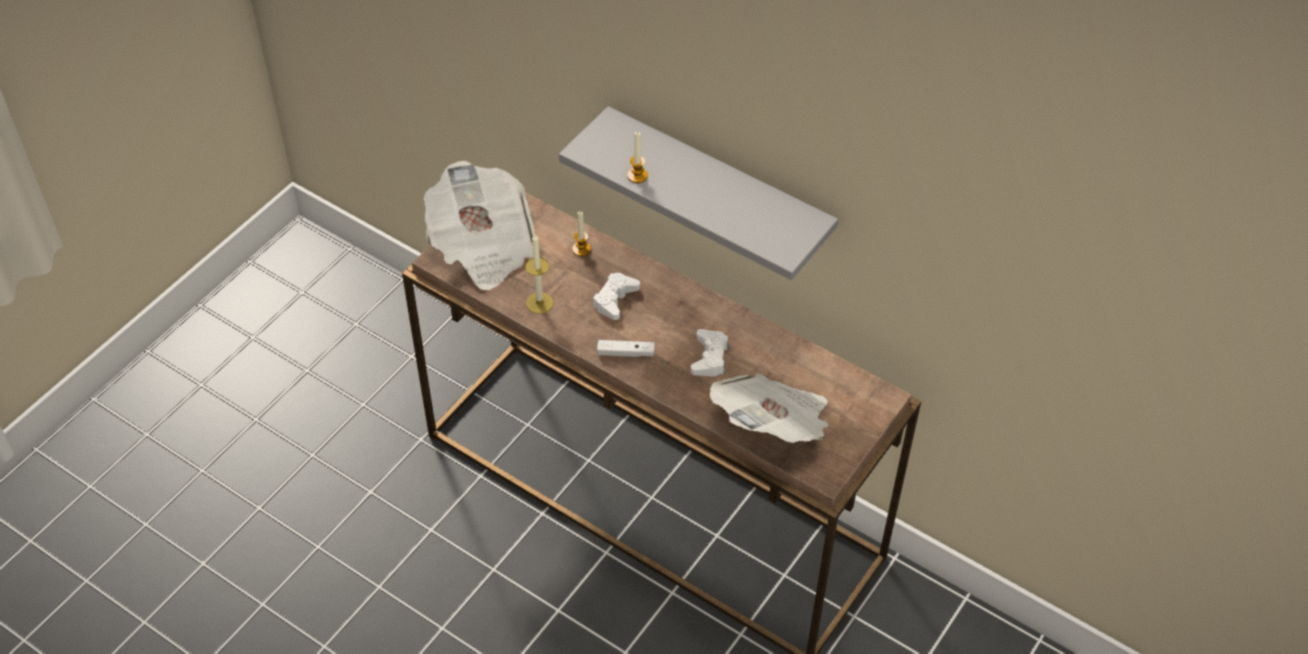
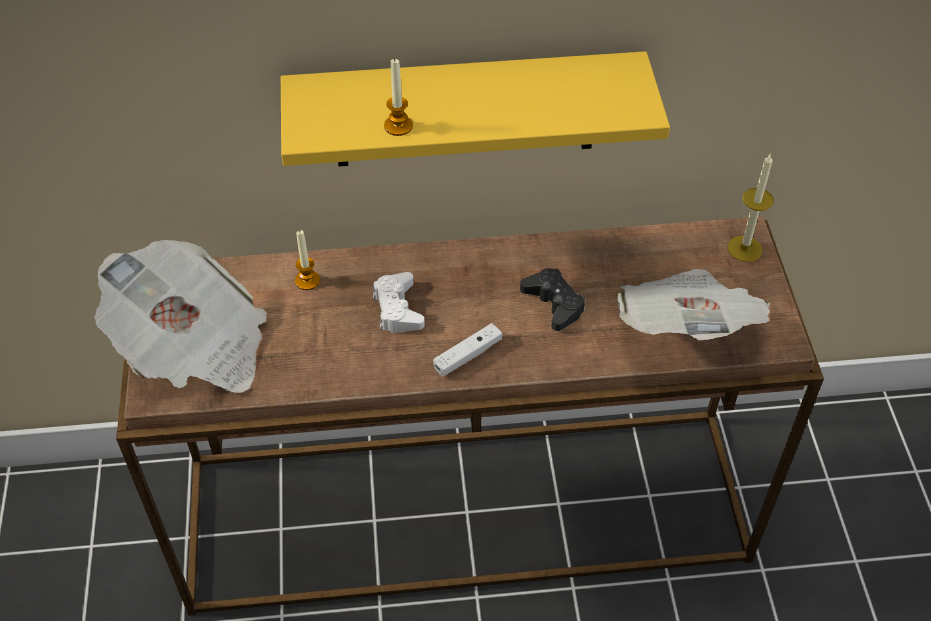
camera: 40 degrees left, 0 degrees up
(539, 303) = (321, 364): candle -> candle (744, 248)
(709, 358) = (553, 303): white game controller -> black game controller
(718, 193) = (465, 110): grey shelf -> yellow shelf

